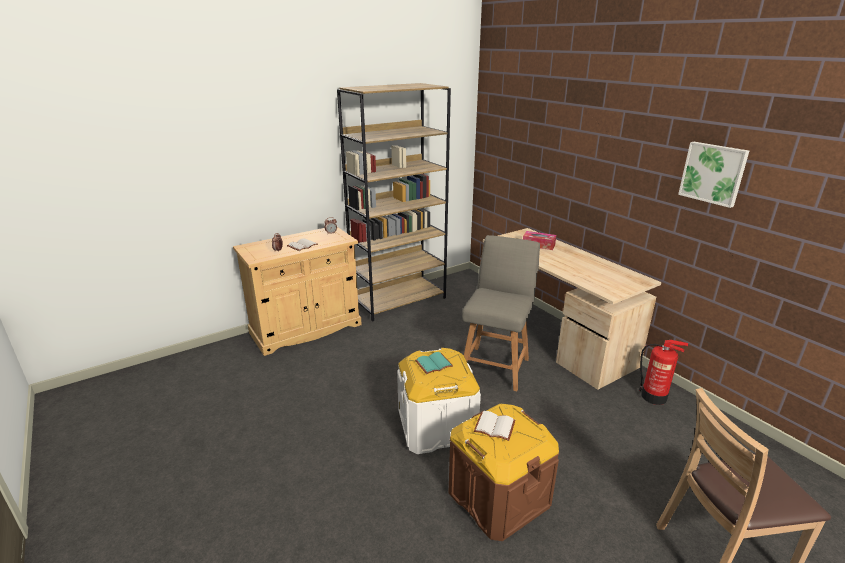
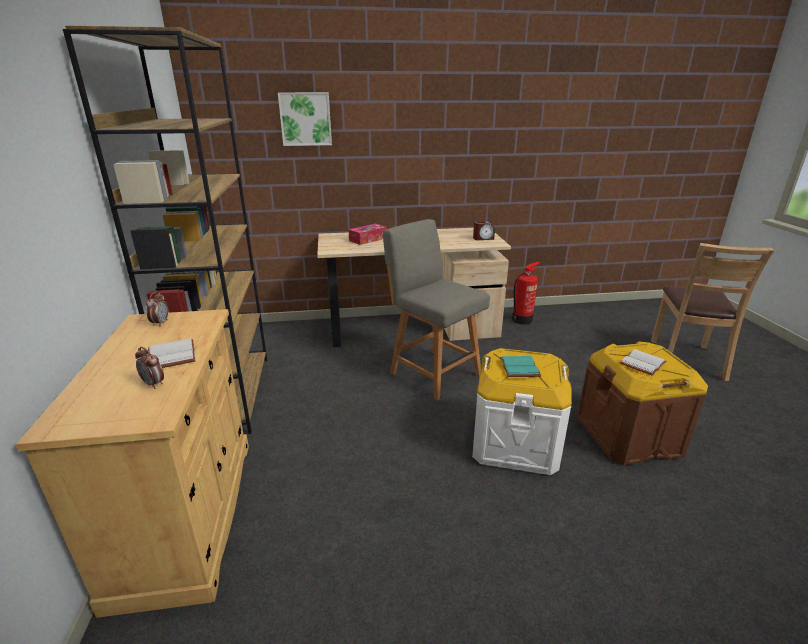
camera: 65 degrees left, 0 degrees up
(615, 285) = (483, 238): none -> alarm clock
(713, 173) = (517, 117): picture -> picture (305, 119)

